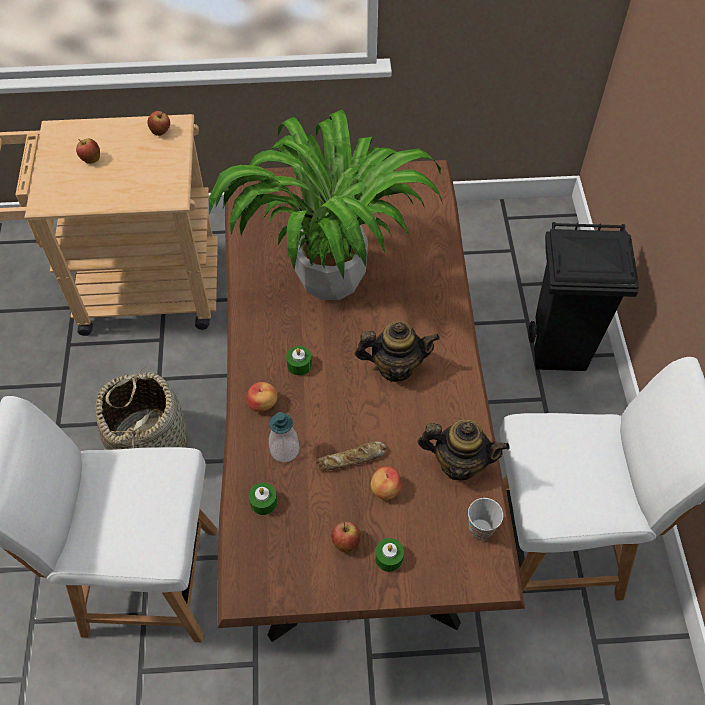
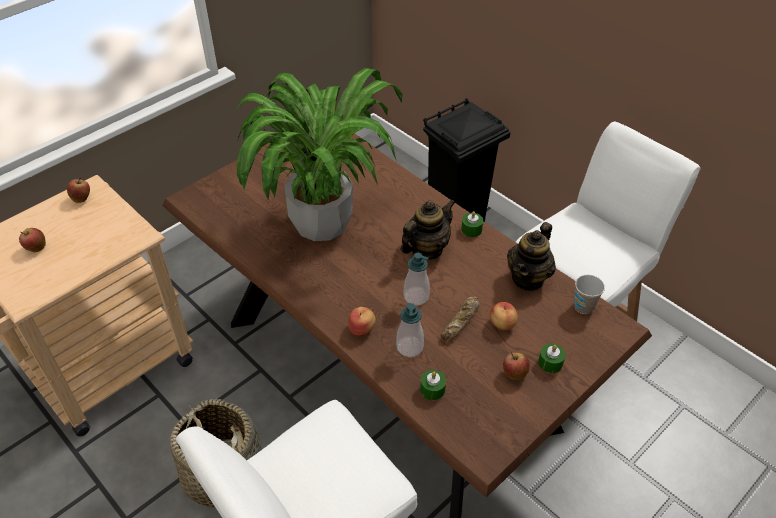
camera: 40 degrees left, 10 degrees down
(299, 365) = (360, 288): green candle -> green candle (471, 229)
(338, 407) = (416, 296): none -> soap dispenser
(459, 463) = (528, 278): teapot -> teapot turned 150 degrees clockwise

